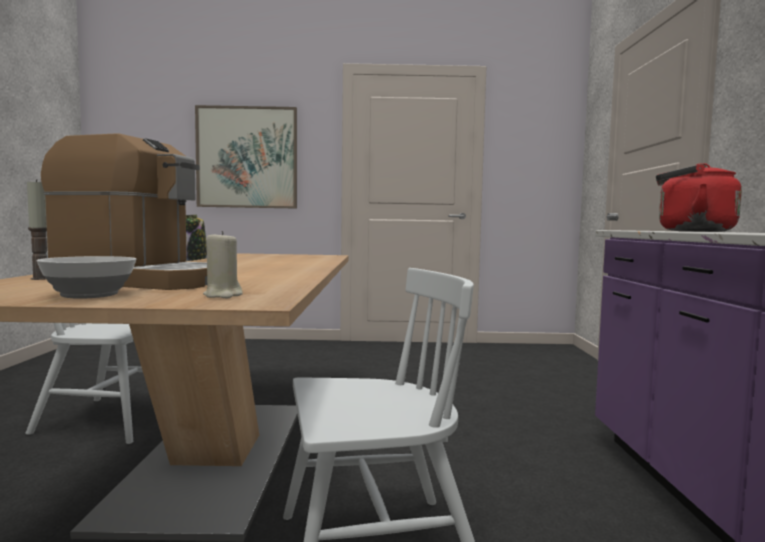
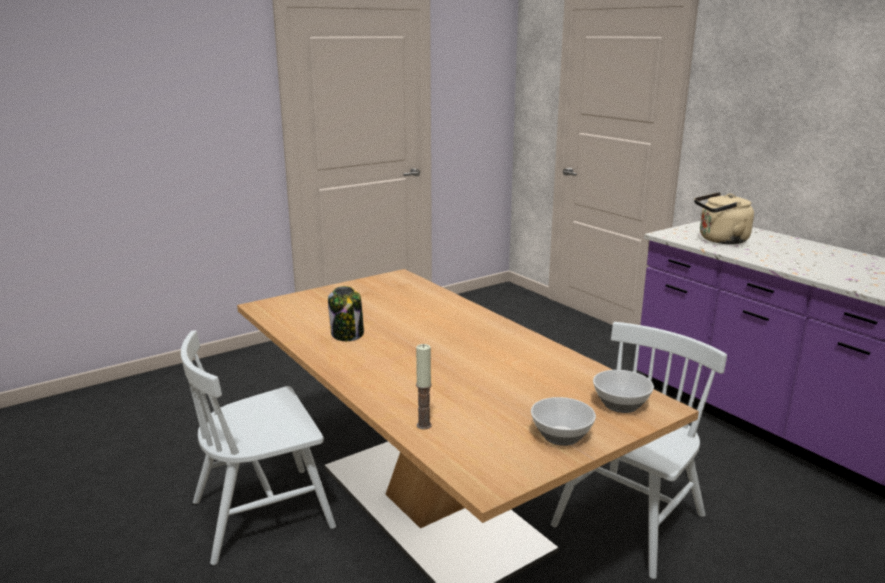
camera: 35 degrees left, 15 degrees up
(143, 281) = (498, 400): coffee machine -> none
(223, 295) = (619, 405): beige candle -> bowl
(247, 157) = (158, 128): picture -> none
(690, 231) = (720, 240): red kettle -> beige kettle

